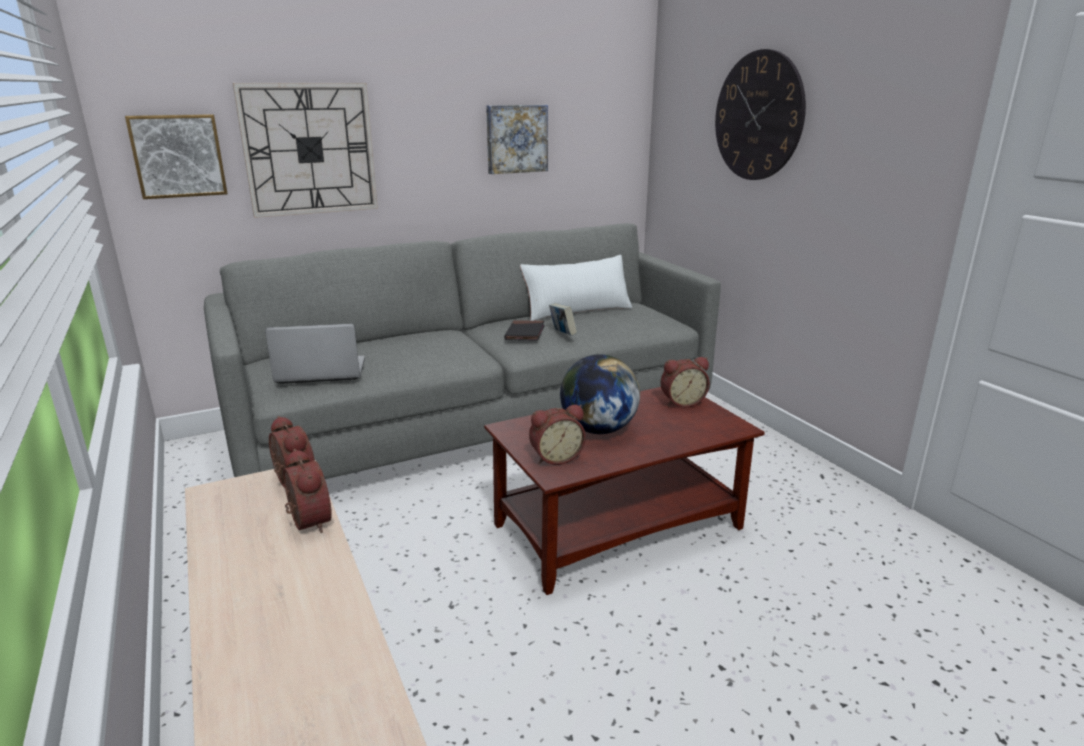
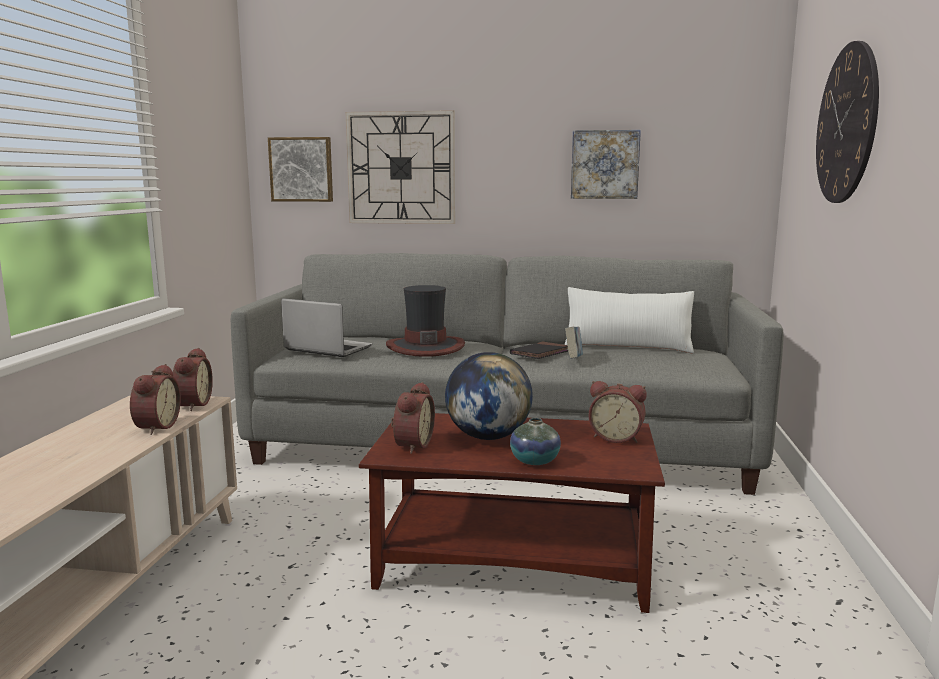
camera: 35 degrees right, 10 degrees down
(417, 348) = (425, 347): none -> hat
(555, 457) = (411, 445): alarm clock -> alarm clock turned 90 degrees counterclockwise
(665, 441) = (534, 461): none -> vase

